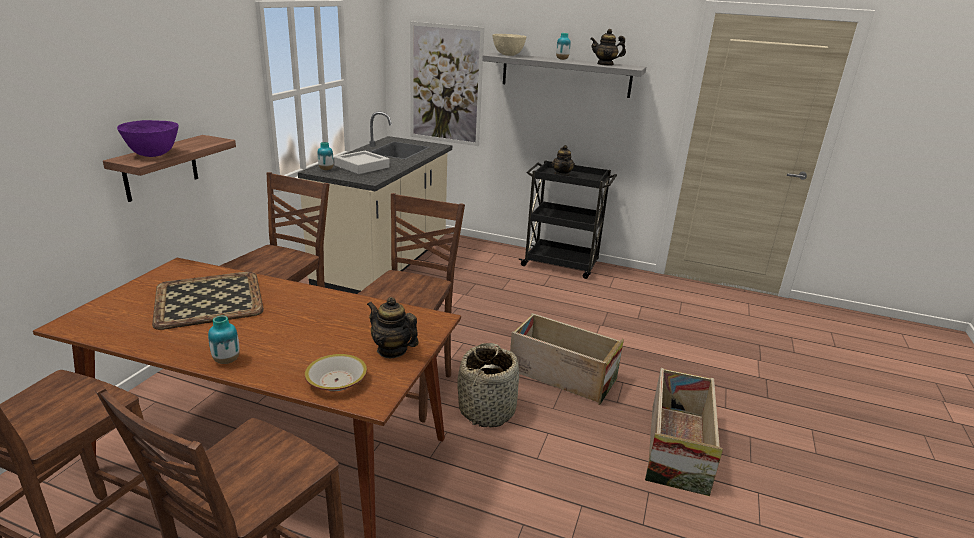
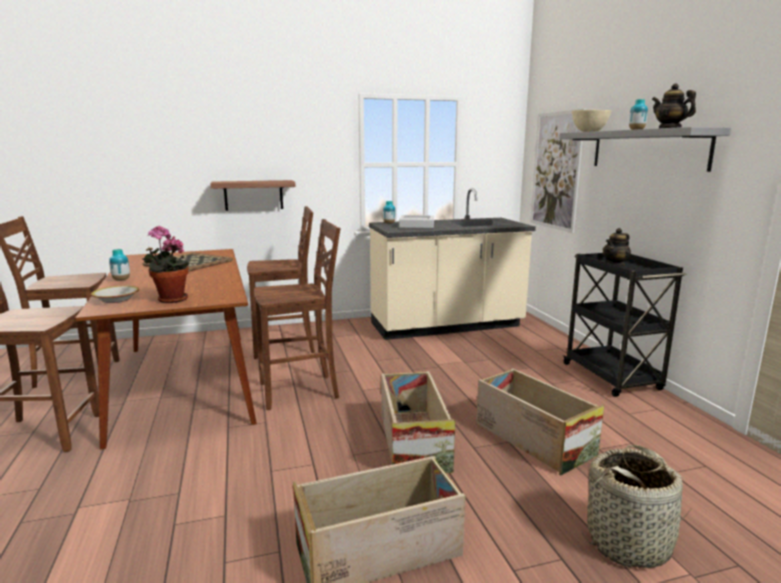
camera: 55 degrees right, 10 degrees down
(153, 155) = (235, 181): purple bowl -> none
(392, 350) = (170, 300): teapot -> potted plant
(487, 410) = (312, 427): basket -> basket (629, 542)
(605, 331) = (532, 438): none -> crate

